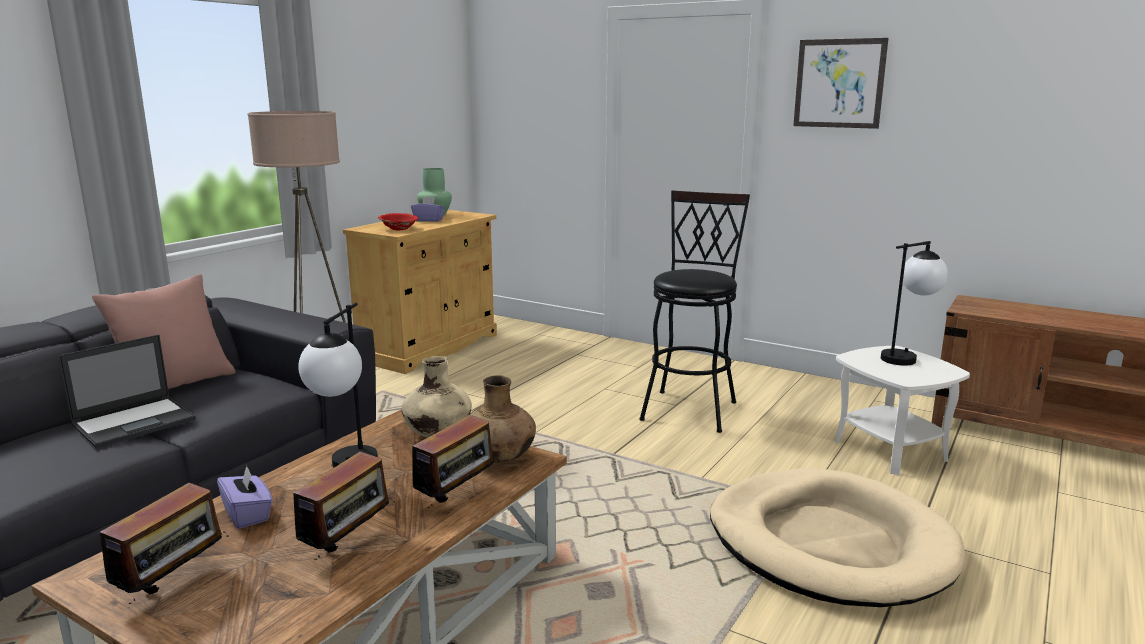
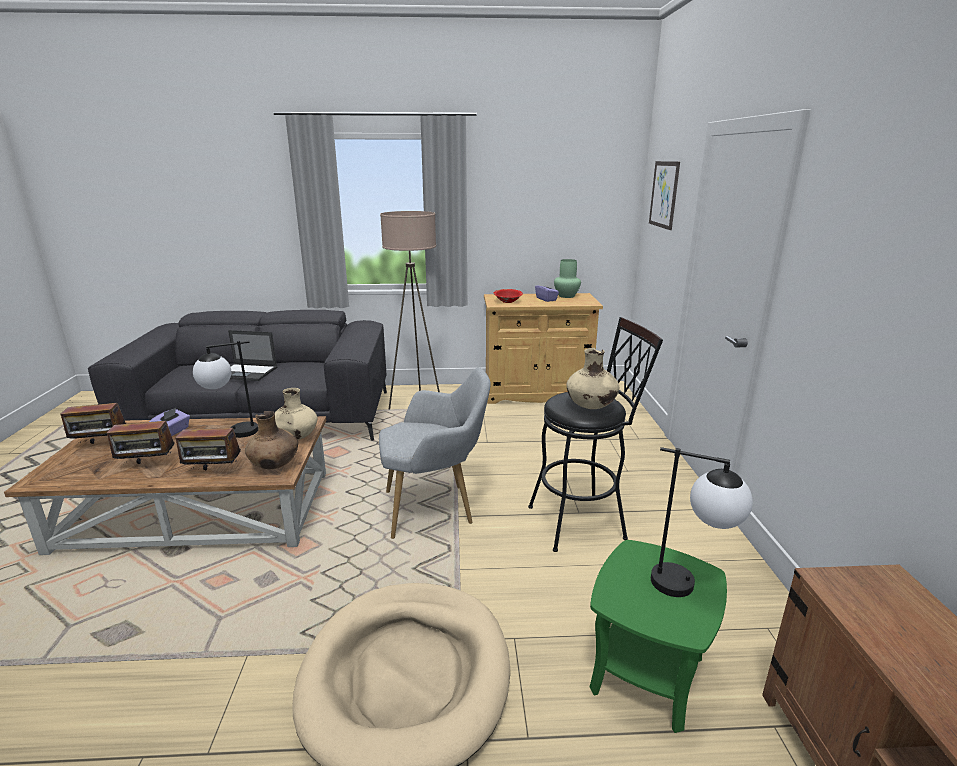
camera: 55 degrees right, 5 degrees up
(175, 387) = (296, 362): pink pillow -> none
(583, 461) = (435, 508): none -> grey armchair
(708, 275) = (591, 406): none -> beige vase
(839, 83) = (847, 225): picture -> picture (664, 194)
(890, 450) = (647, 673): white side table -> green side table

